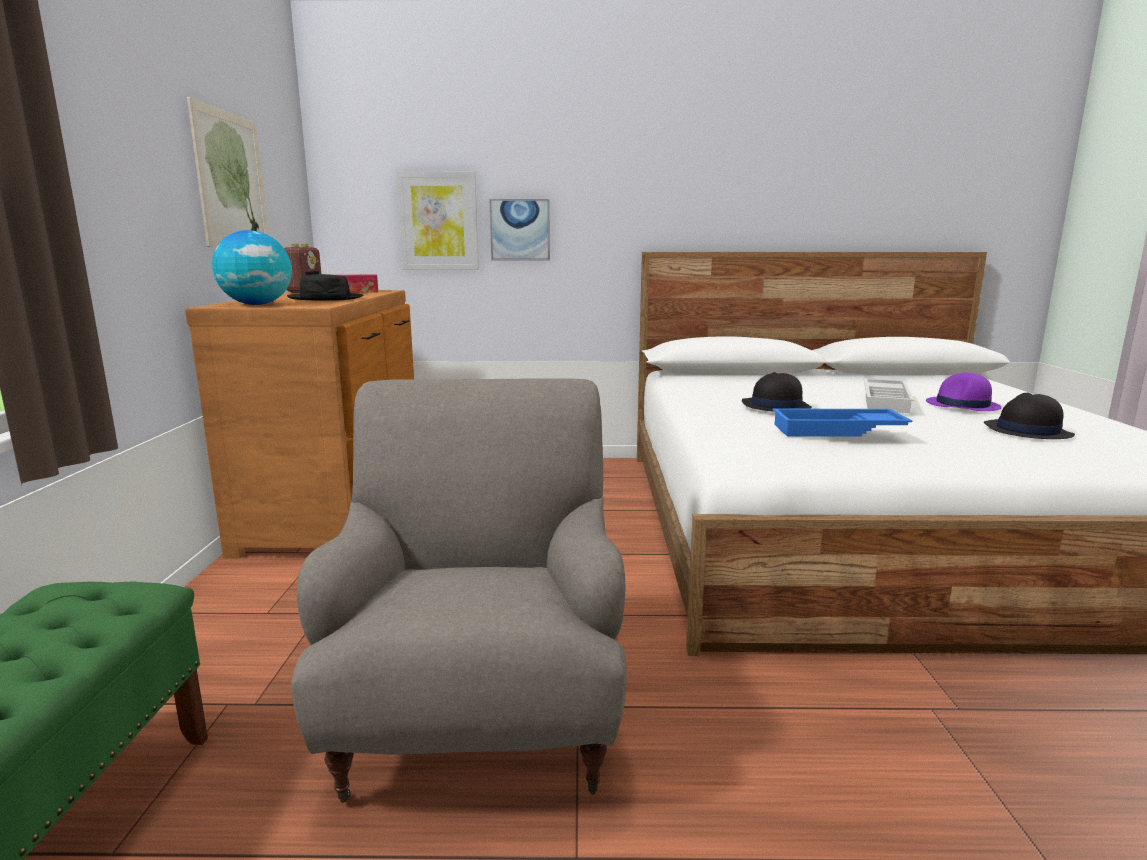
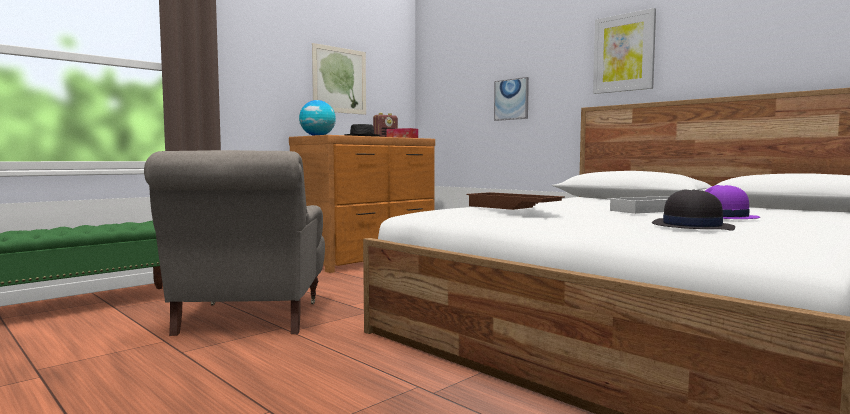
camera: 45 degrees right, 10 degrees down
(438, 221) = (469, 98): picture -> picture (624, 53)
(481, 716) = (249, 318): grey armchair -> grey armchair turned 135 degrees clockwise
(775, 406) = (551, 204): black hat -> none
(837, 431) = (511, 207): blue tray -> brown tray

